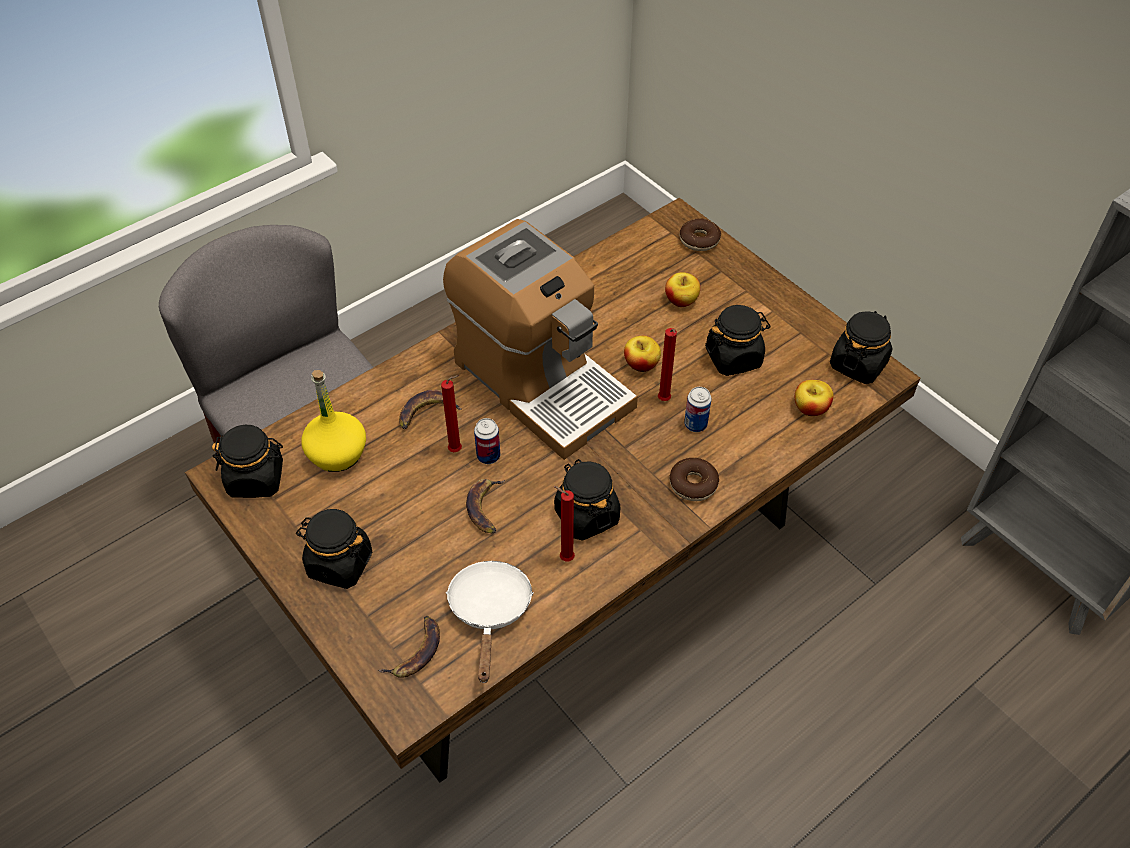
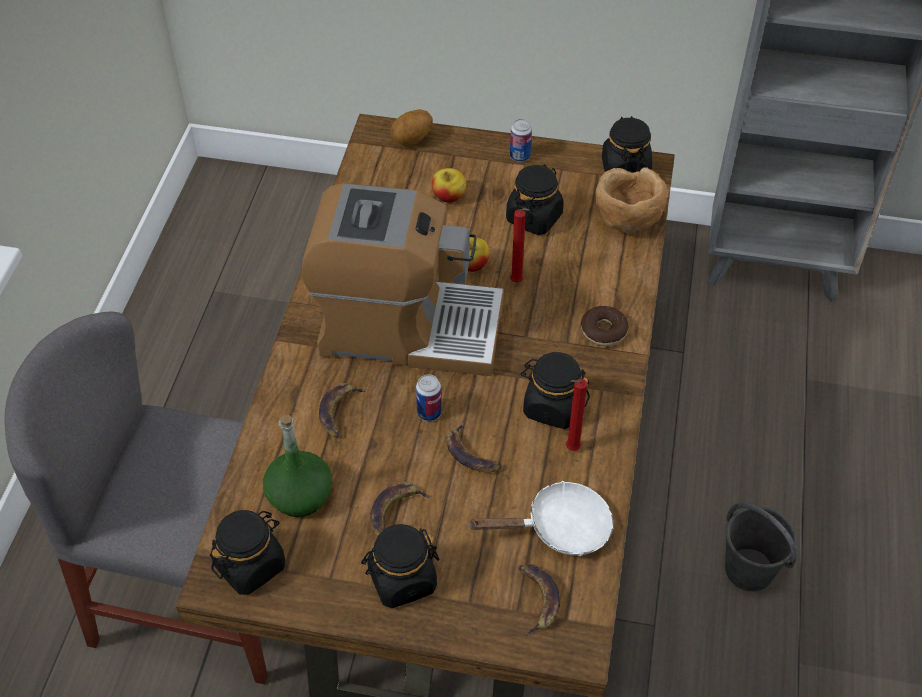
camera: 40 degrees left, 0 degrees up
(337, 453) = (300, 495): yellow bottle -> green bottle
(387, 511) = (394, 511): none -> banana
(457, 450) = (399, 425): red candle -> none
(490, 612) = (559, 528): white frying pan -> white frying pan turned 120 degrees clockwise
(695, 424) = (559, 285): can -> can (520, 156)
(699, 240) = (412, 140): donut -> potato
(753, 805) = (750, 570): none -> grey bucket
(810, 408) = (626, 222): apple -> brown bowl

